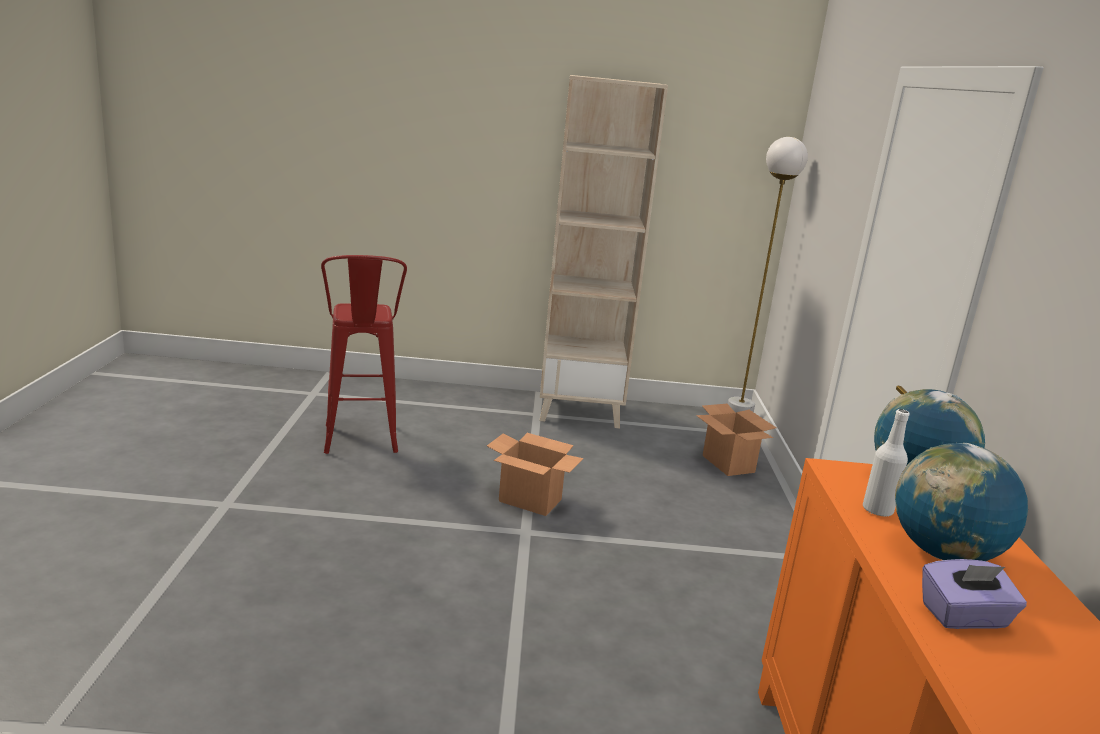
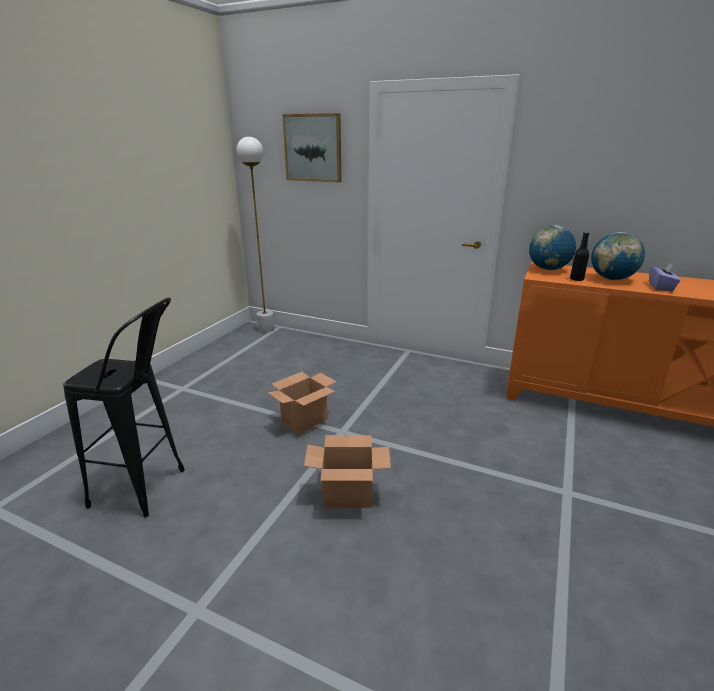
camera: 65 degrees left, 5 degrees up
(361, 445) = (151, 490): red stool -> black stool
(580, 411) = (196, 371): beige bookcase -> none
(729, 464) = (306, 344): cardboard box -> cardboard box (348, 495)
(841, 166) = (313, 148): none -> picture
(877, 510) = (576, 279): white bottle -> black bottle

